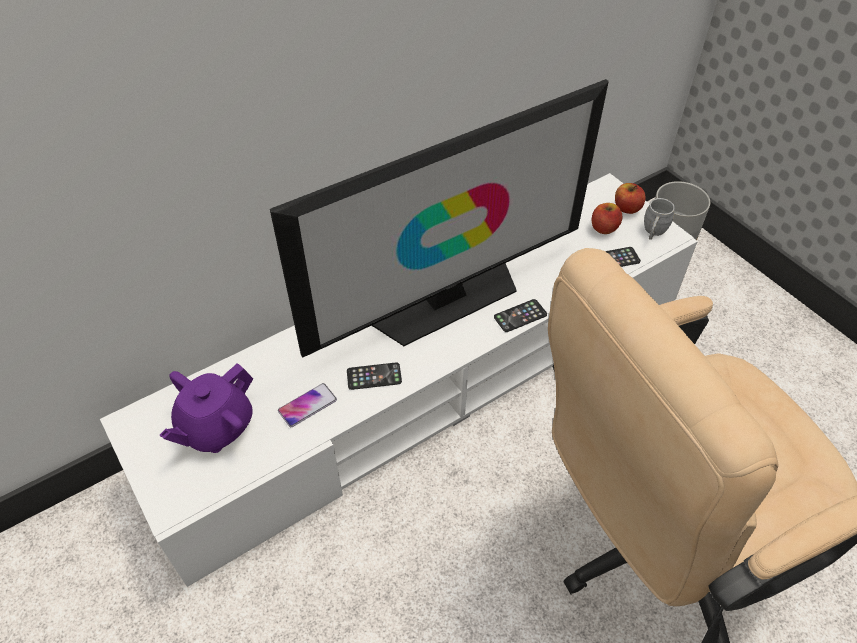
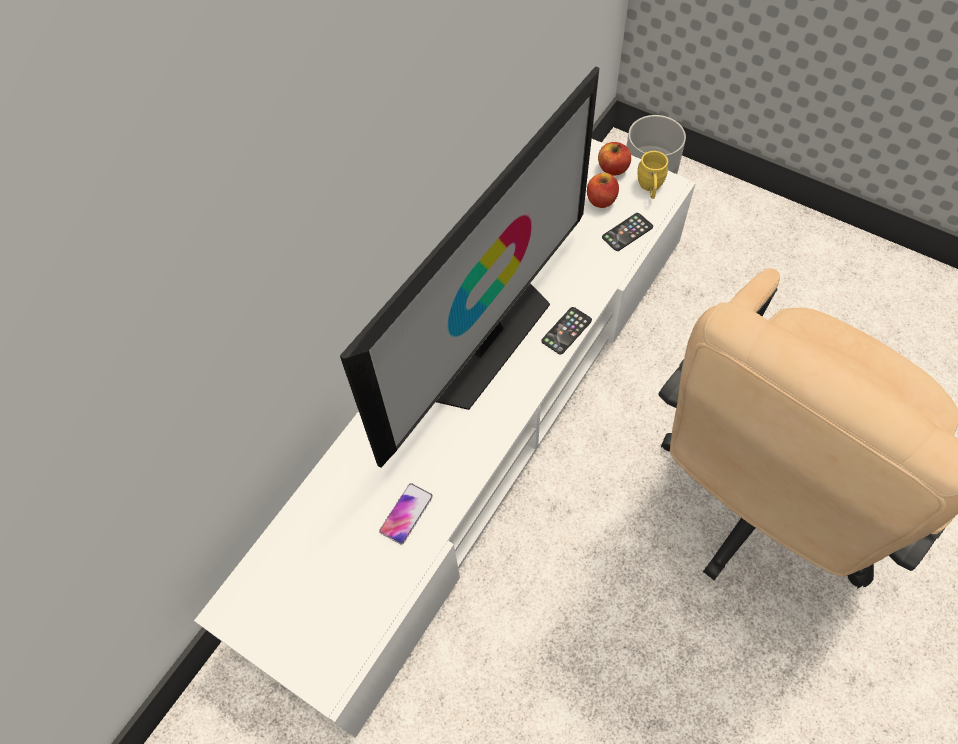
camera: 20 degrees left, 10 degrees up
(216, 427) = (325, 577): purple teapot -> none
(374, 376) = (456, 455): phone -> none
(653, 232) = (650, 188): grey mug -> yellow mug

